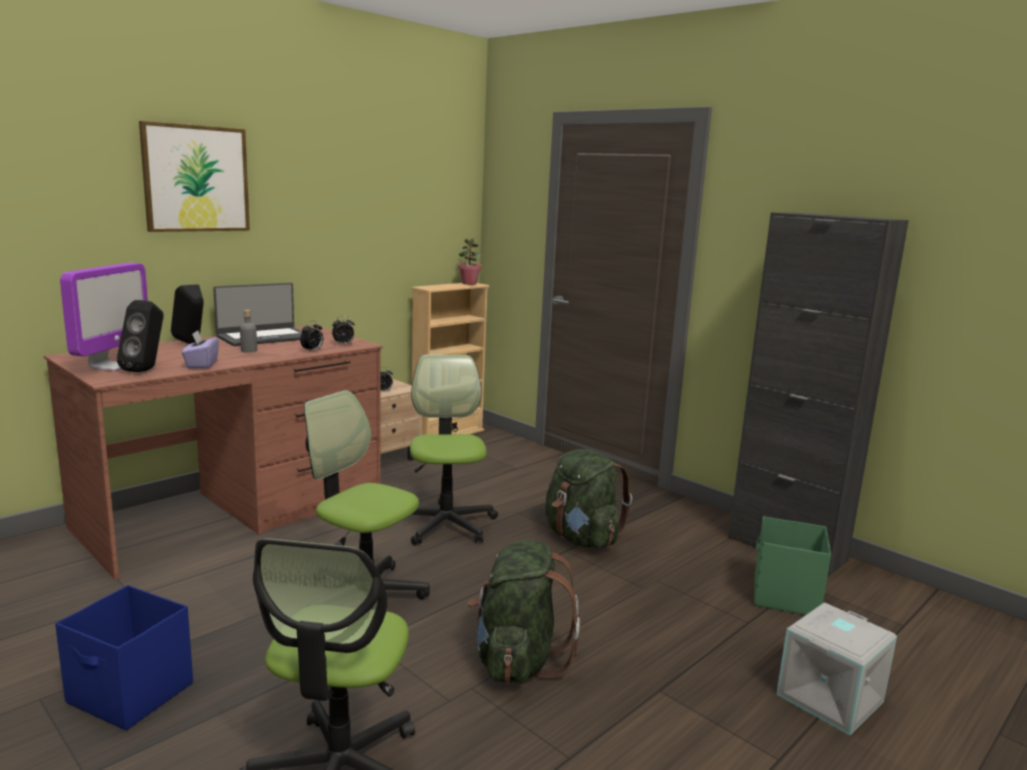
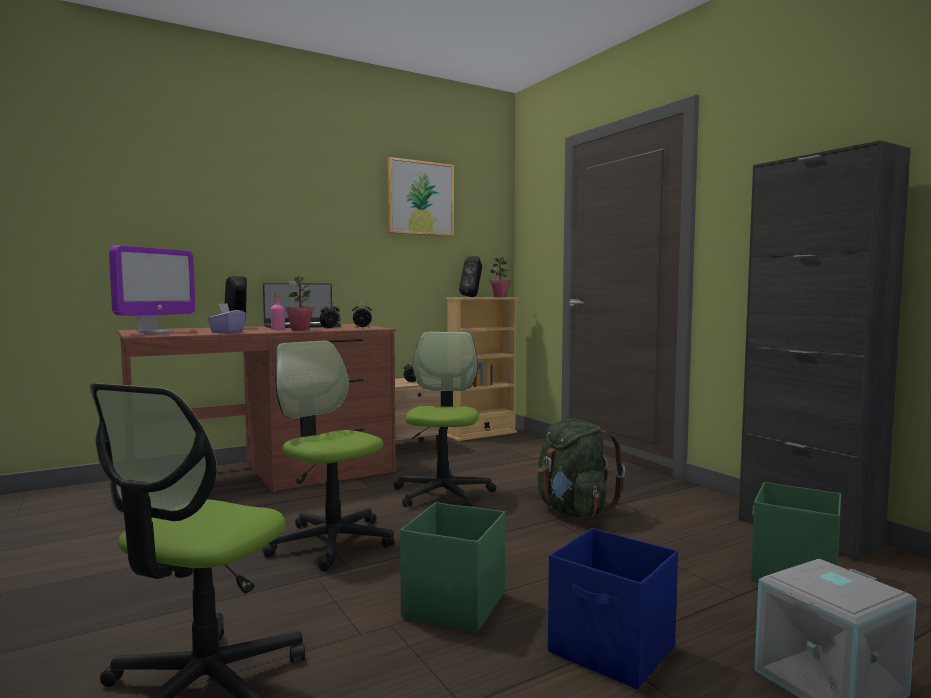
camera: 15 degrees right, 10 degrees down
(131, 694) = (75, 597): blue storage box -> blue storage box (613, 650)
(146, 370) = (179, 333): black speaker -> black speaker (472, 297)
(196, 179) = (254, 197): picture -> picture (420, 198)
(249, 350) = (277, 329): grey bottle -> pink bottle
(278, 352) = (300, 329): none -> potted plant
(518, 661) = (453, 606): green backpack -> green storage box

